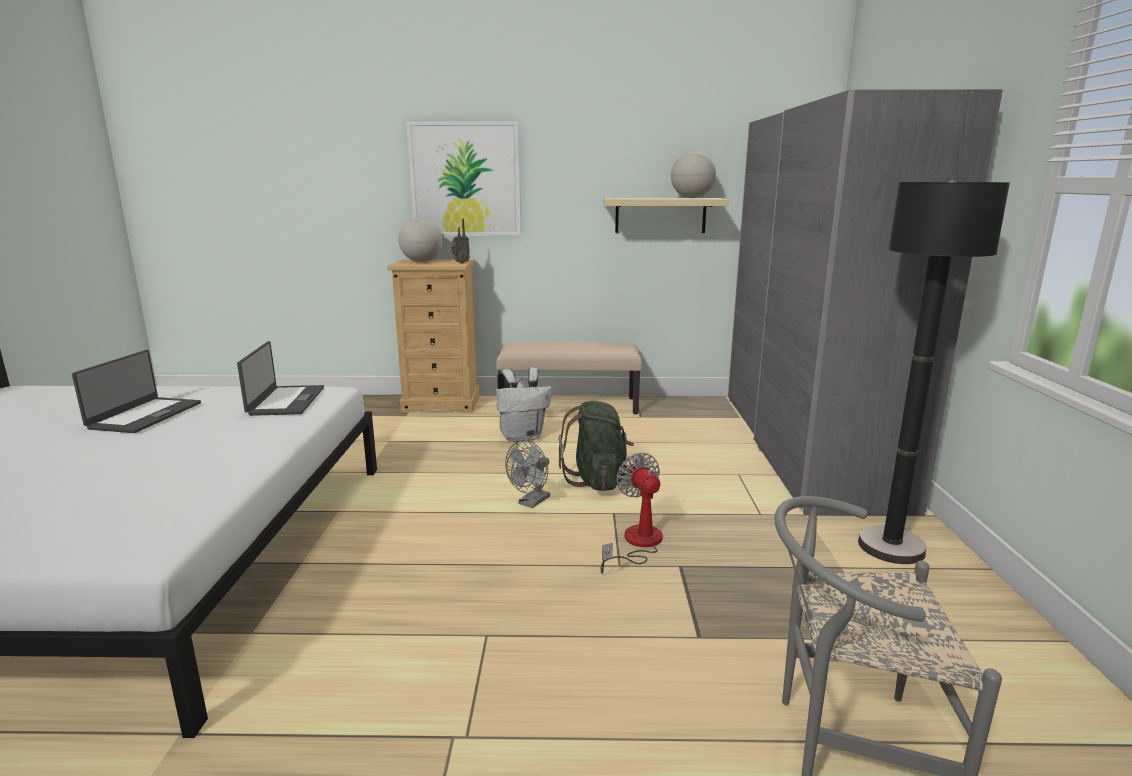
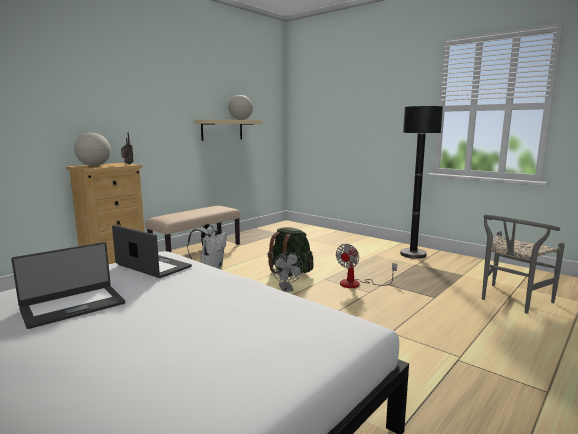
camera: 50 degrees left, 5 degrees down
(144, 415) = (72, 306): laptop -> laptop turned 90 degrees clockwise
(465, 180) = (111, 105): picture -> none
(637, 544) = (357, 284): fan -> fan turned 75 degrees counterclockwise
(805, 447) = (326, 236): grey wardrobe -> none

